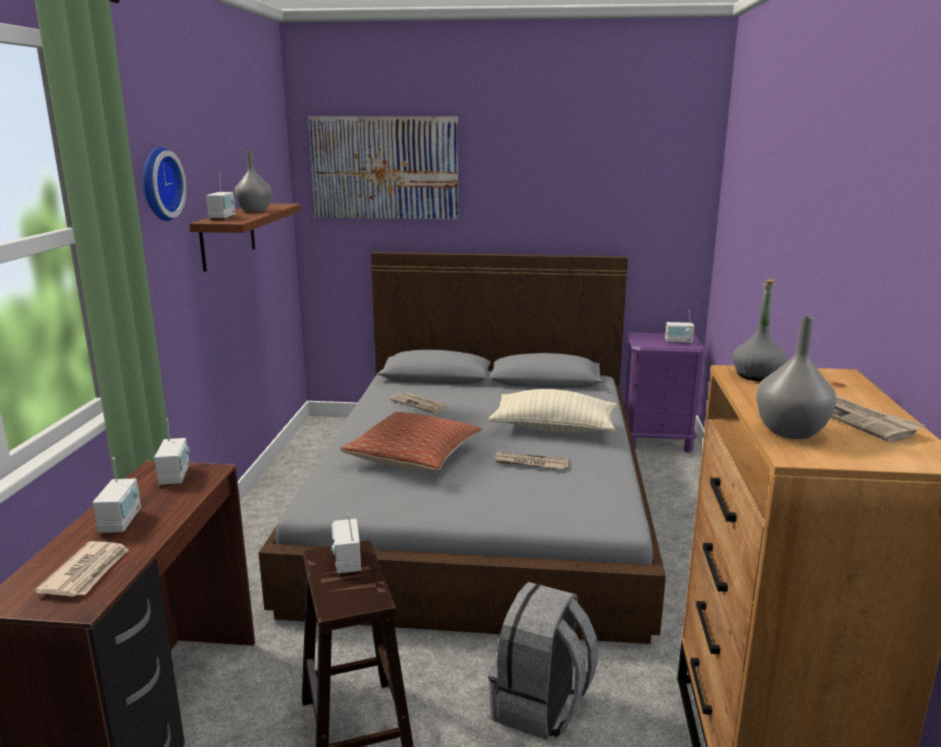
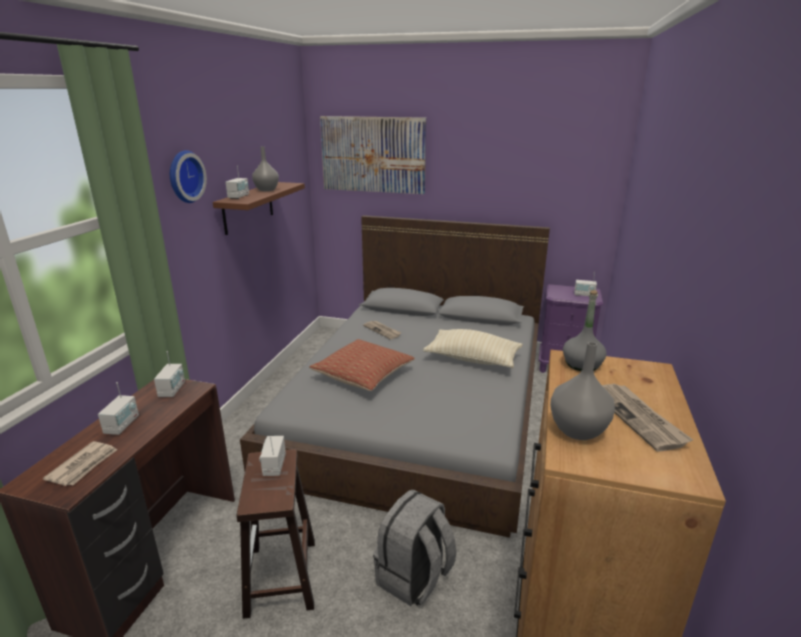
camera: 10 degrees right, 5 degrees up
(531, 463) = (445, 388): newspaper -> none

